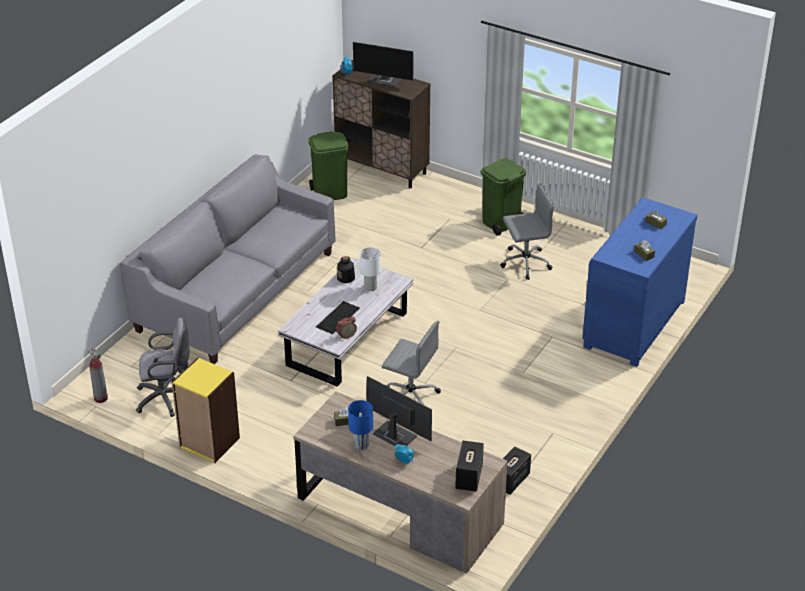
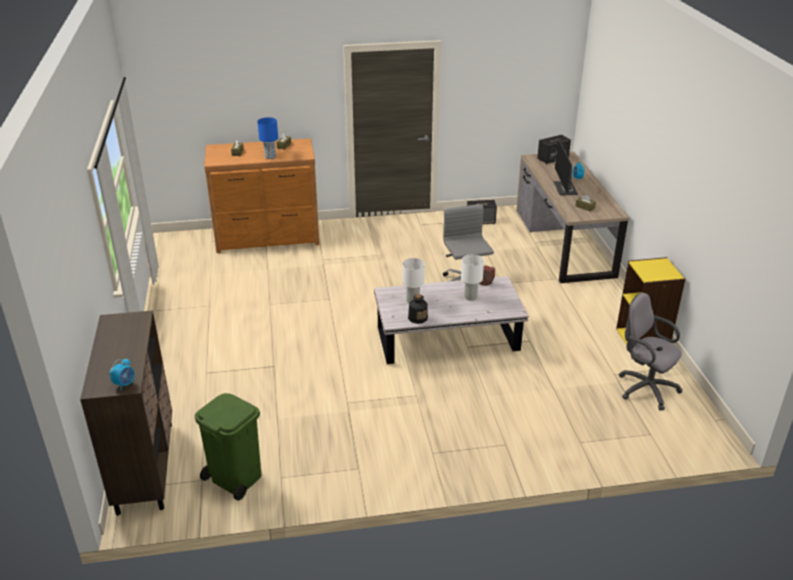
camera: 130 degrees left, 5 degrees down
(100, 398) = (705, 424): fire extinguisher -> none
(236, 292) = (476, 437): grey sofa -> none
(338, 317) = (470, 297): keyboard -> white table lamp
(361, 445) = (592, 194): blue table lamp -> blue table lamp (270, 156)
(385, 80) = (120, 346): monitor -> none
(501, 223) = (186, 342): green trash can -> none
(524, 263) = (239, 305): grey office chair -> none
(632, 323) = (268, 238): blue dresser -> brown dresser

